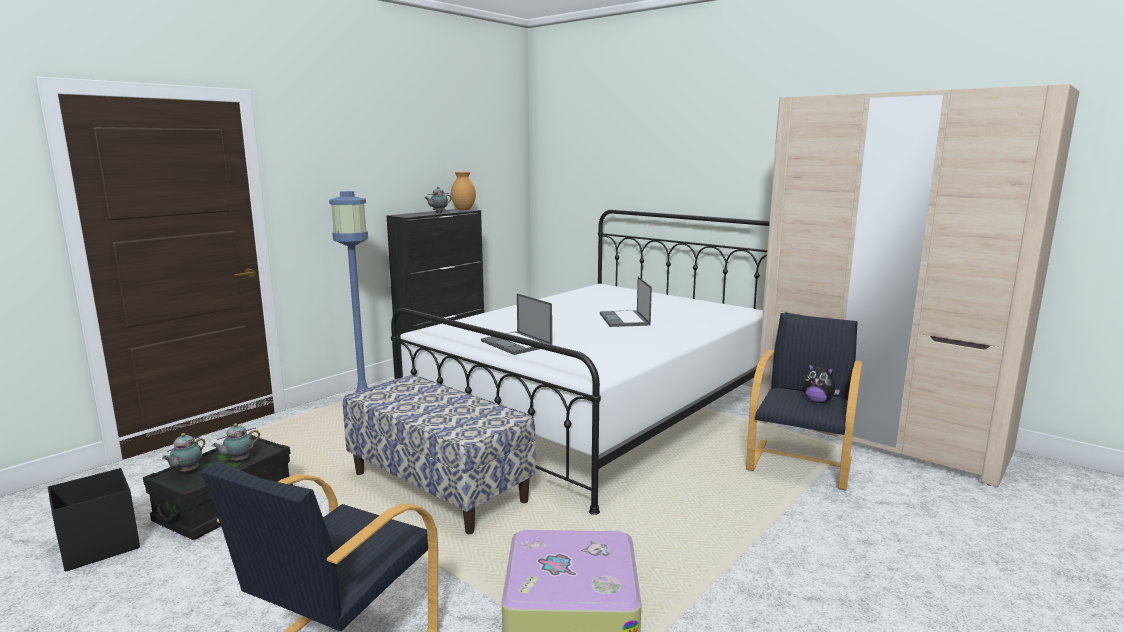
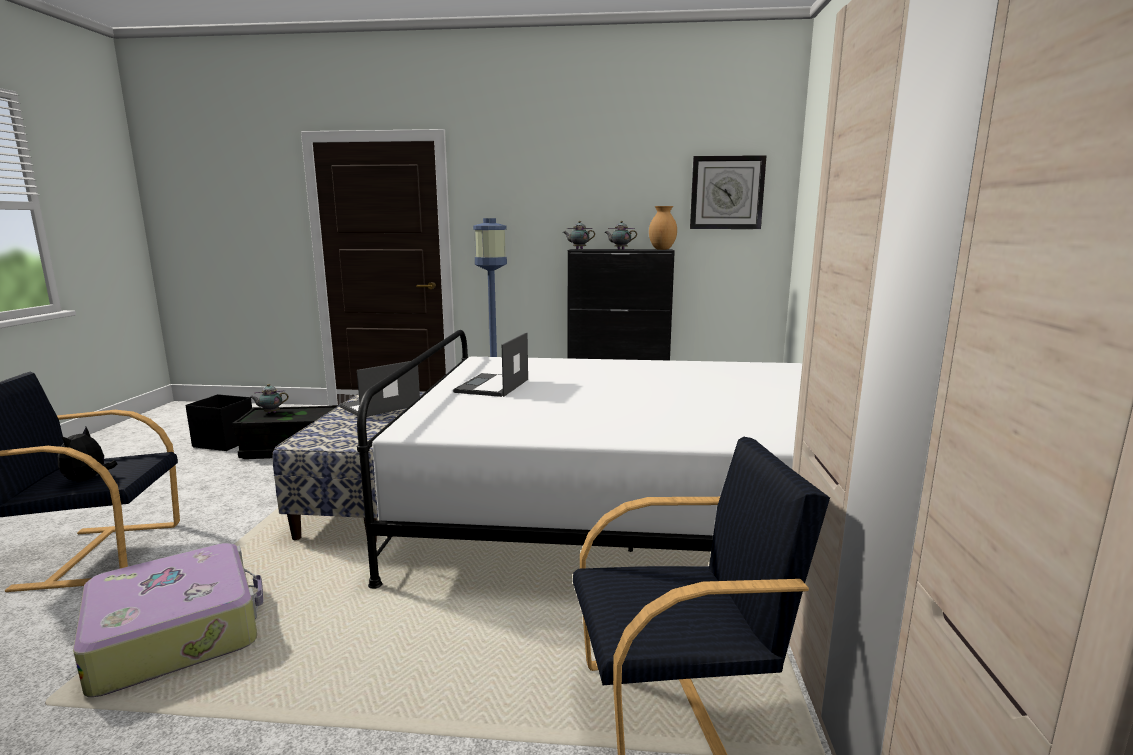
camera: 55 degrees right, 0 degrees up
(238, 460) = (296, 417): teapot -> teapot (578, 249)
(491, 159) = (727, 193): none -> wall clock
(624, 319) = (665, 399): laptop -> laptop (379, 406)
(818, 401) = (677, 613): plush toy -> plush toy (88, 479)

